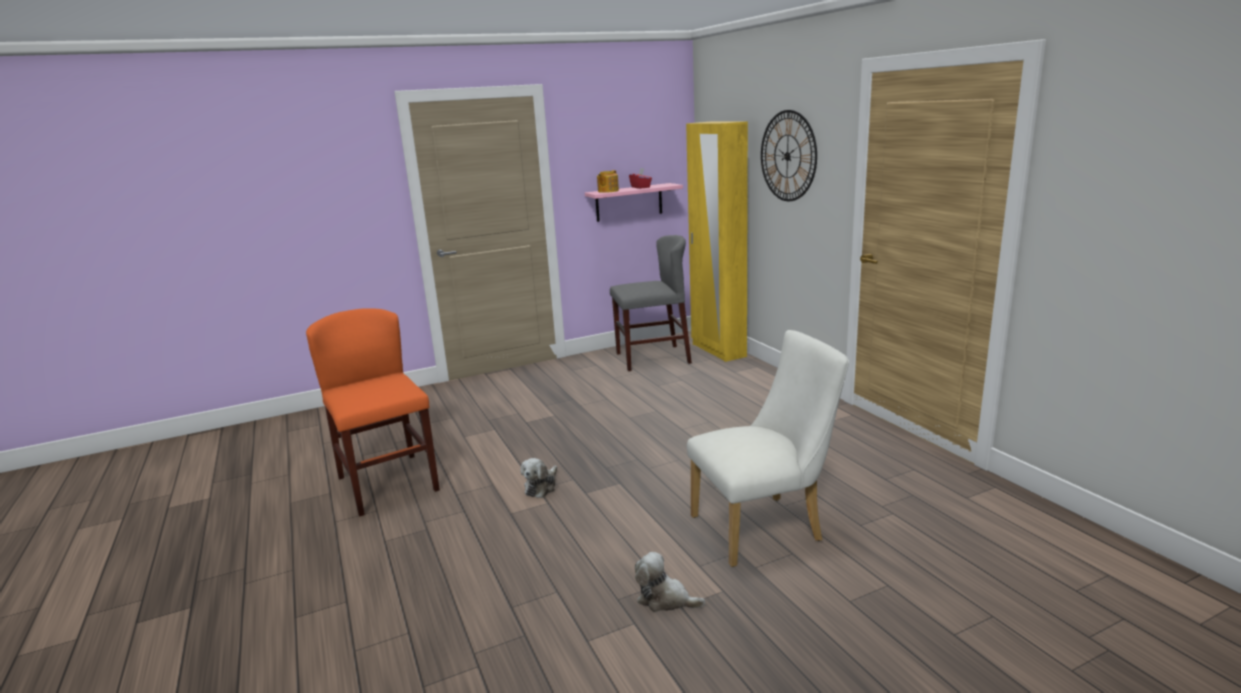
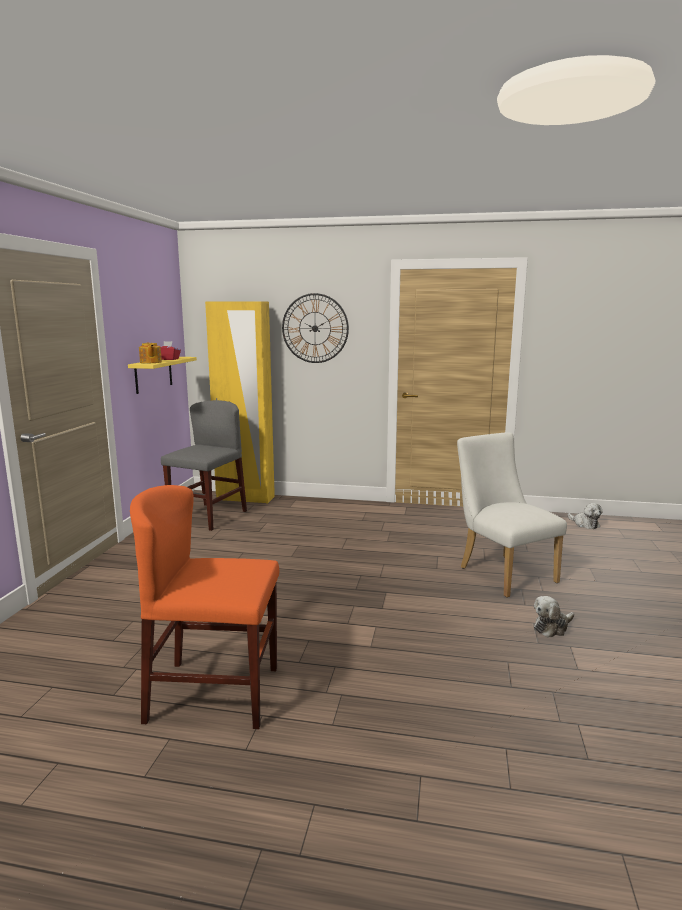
camera: 55 degrees left, 5 degrees down
(541, 487) = (346, 621): plush toy -> plush toy (584, 524)
(629, 202) = (153, 374): pink shelf -> yellow shelf
(764, 527) = (502, 572): white chair -> white chair turned 45 degrees counterclockwise

